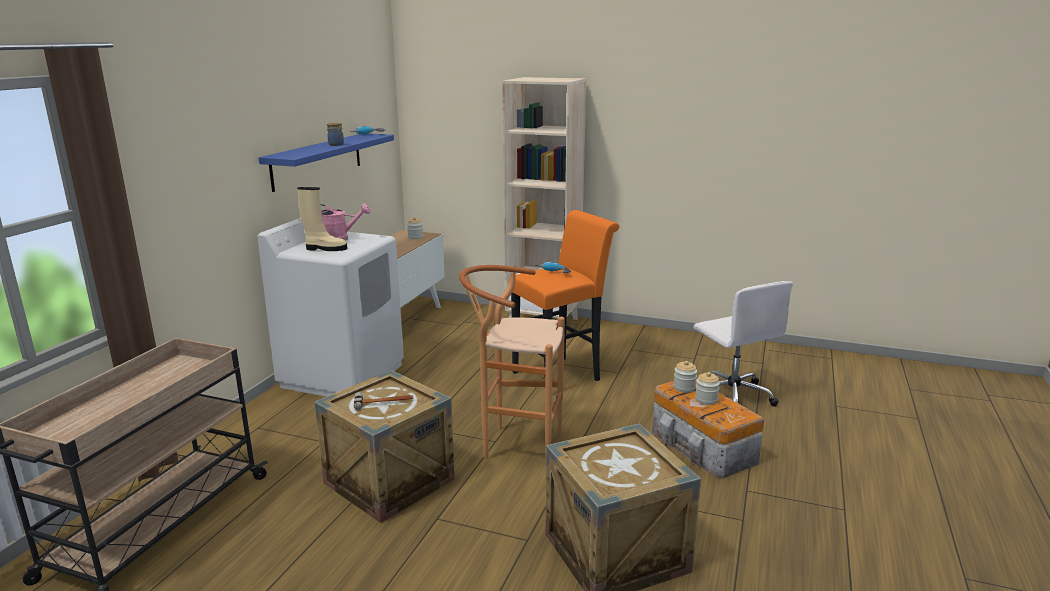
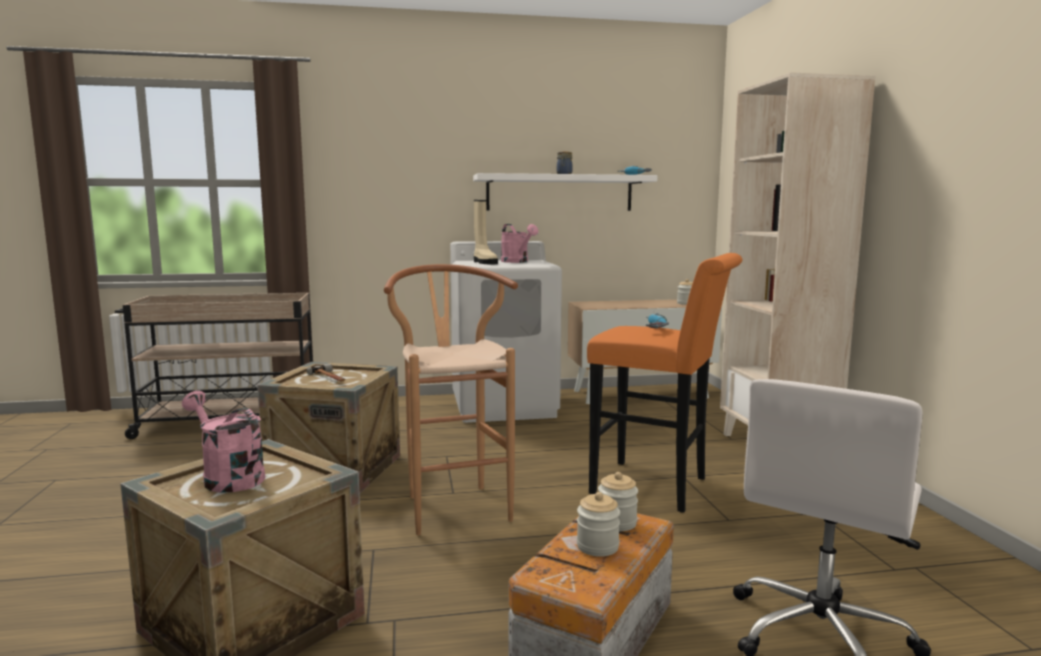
camera: 60 degrees right, 10 degrees down
(317, 160) = (559, 193): blue shelf -> white shelf
(609, 468) = (228, 477): none -> pink watering can

